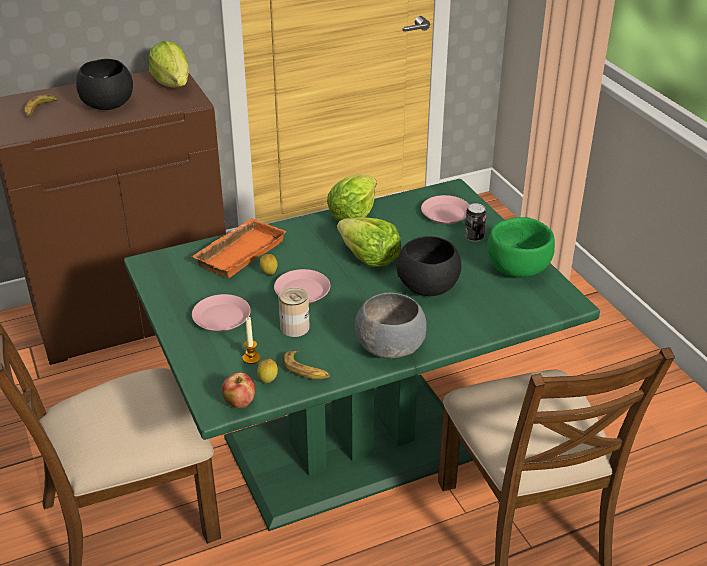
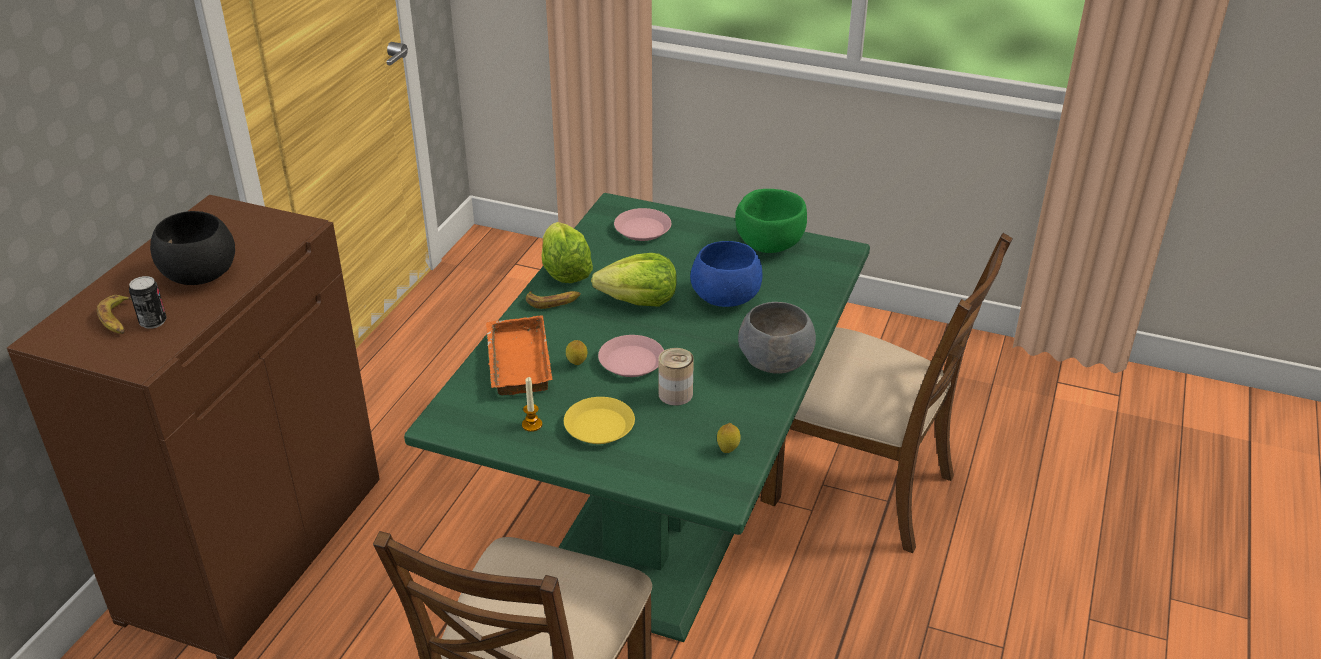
camera: 45 degrees left, 0 degrees up
(173, 84) = (238, 219): lettuce -> none
(221, 318) = (599, 426): pink plate -> yellow plate
(240, 403) = (734, 481): apple -> none
(251, 358) = (682, 441): candle -> candle (532, 425)
(306, 370) = (742, 421): banana -> banana (553, 301)
(428, 286) = (725, 297): black bowl -> blue bowl
(474, 237) = (696, 237): can -> can (153, 322)

